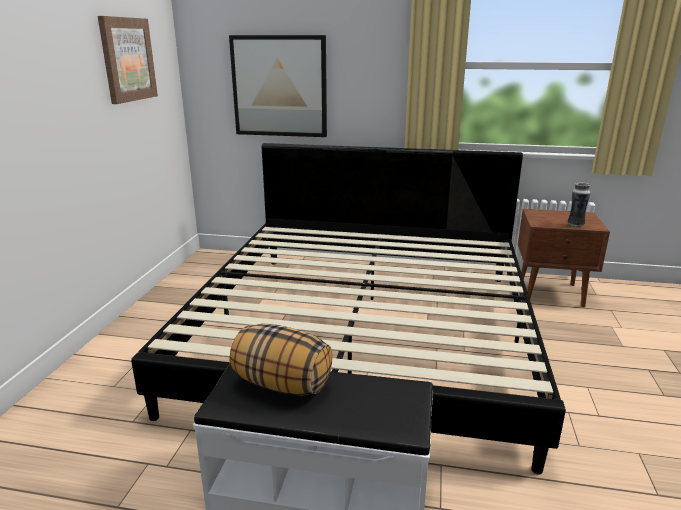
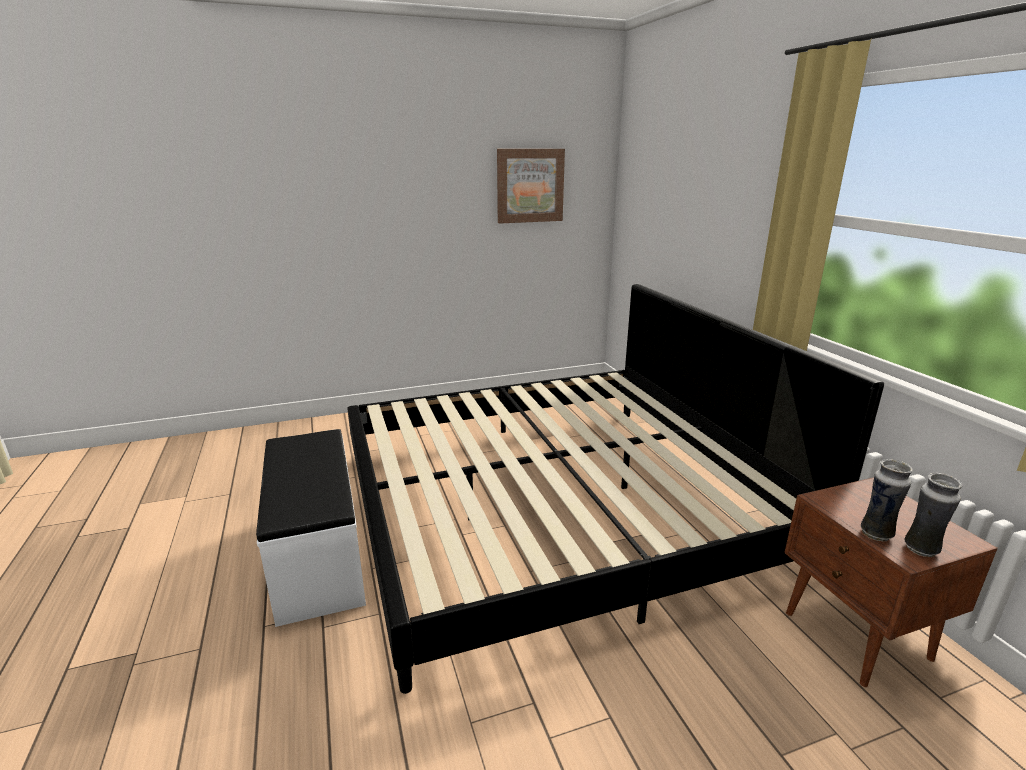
camera: 60 degrees right, 0 degrees up
(279, 86) = (673, 225): picture -> none
(282, 384) = (315, 454): pillow -> none
(591, 223) = (921, 549): none -> vase

